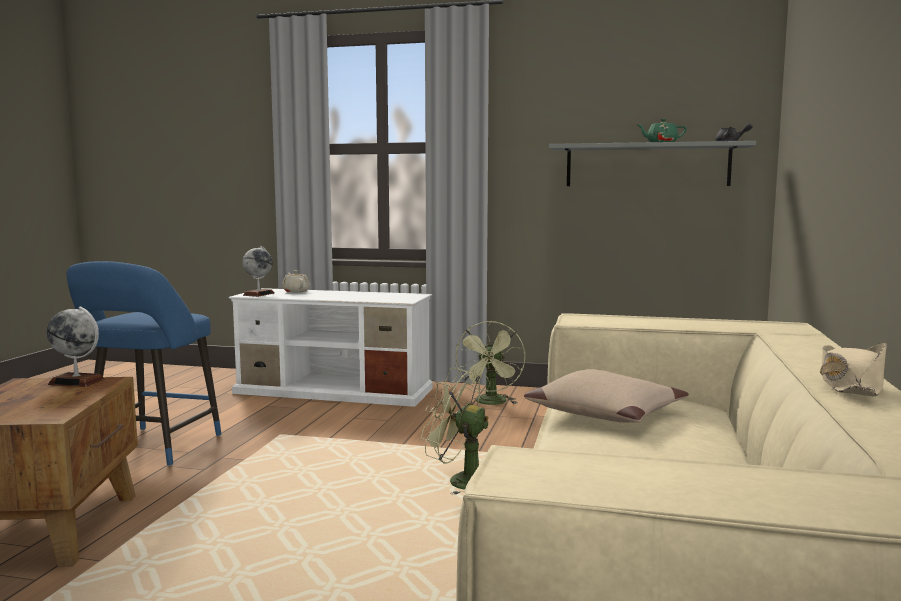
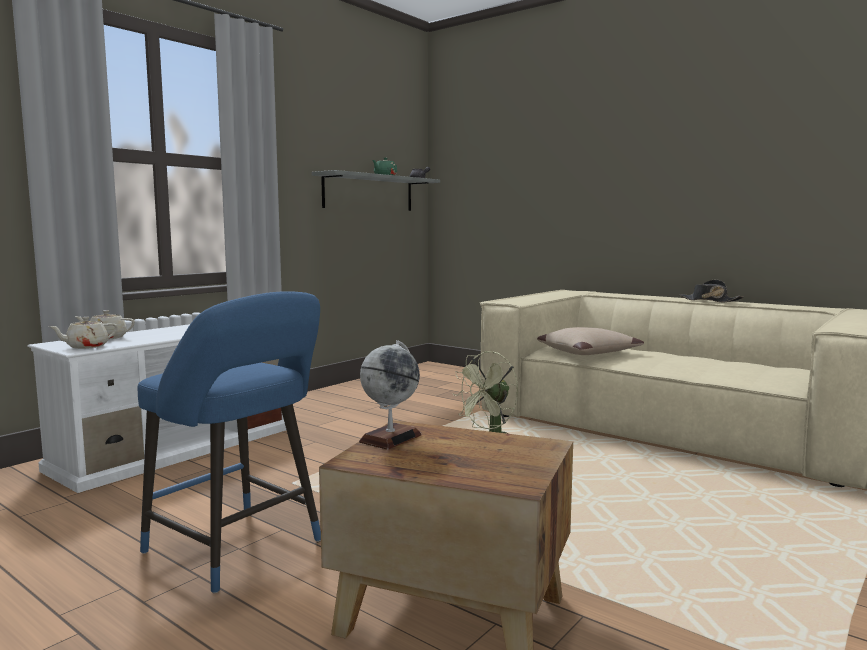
camera: 65 degrees left, 0 degrees up
(259, 294) = (86, 347): globe -> beige teapot
(491, 403) = (327, 407): green fan -> none
(851, 385) = (709, 301): beige hat -> black hat

